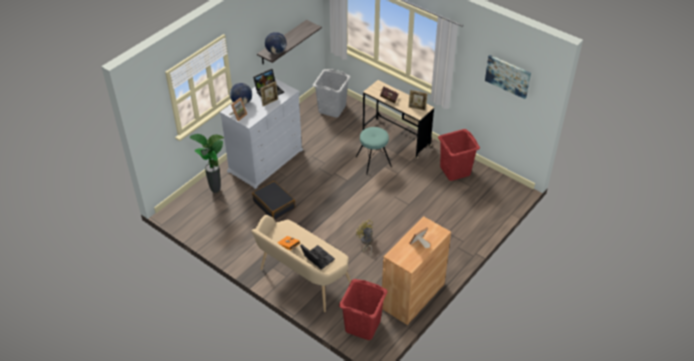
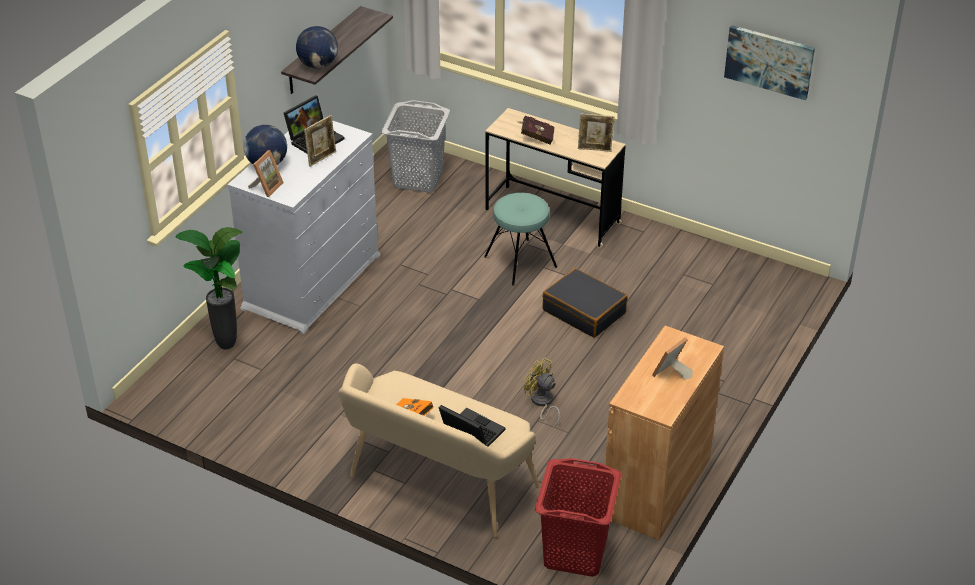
camera: 10 degrees left, 5 degrees down
(274, 204) = (348, 358): black suitcase -> black suitcase (584, 311)
(455, 171) = (677, 261): red laundry basket -> none

